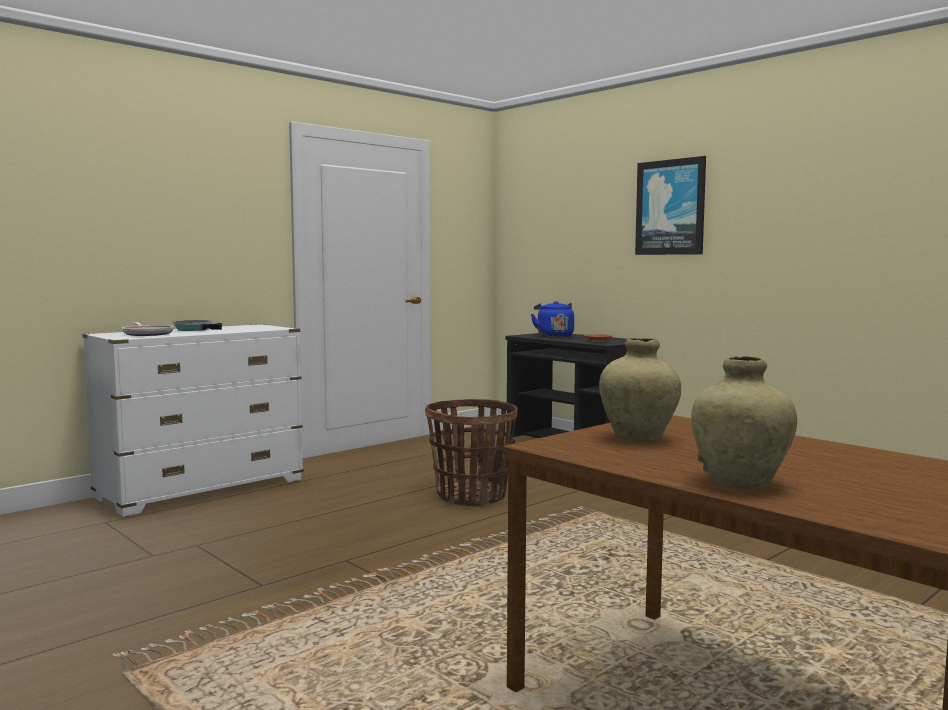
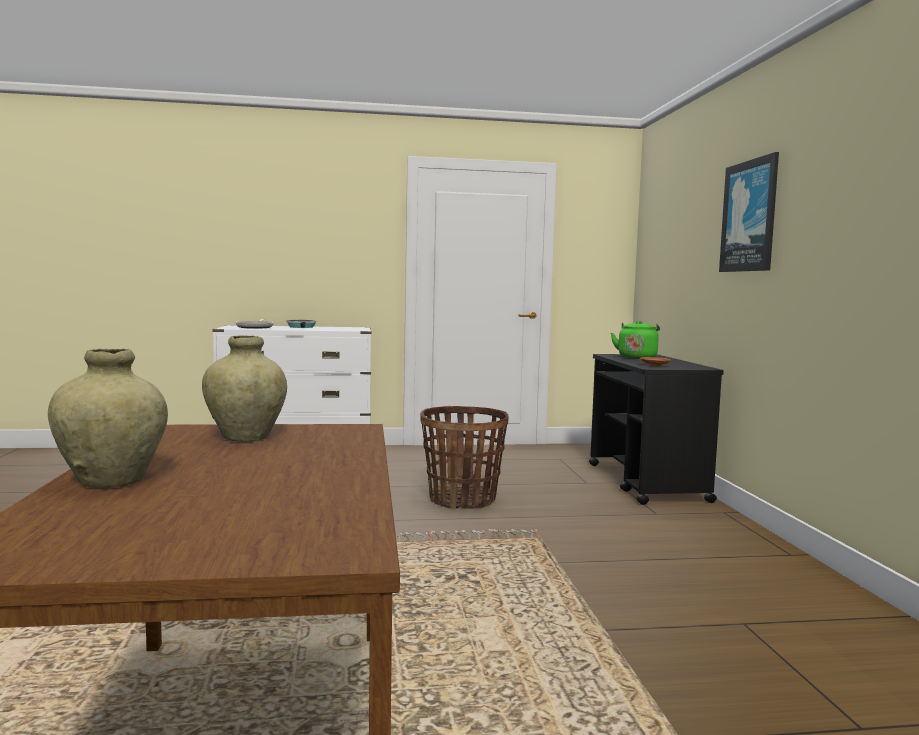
camera: 35 degrees right, 0 degrees up
(554, 336) = (637, 357): blue kettle -> green kettle

